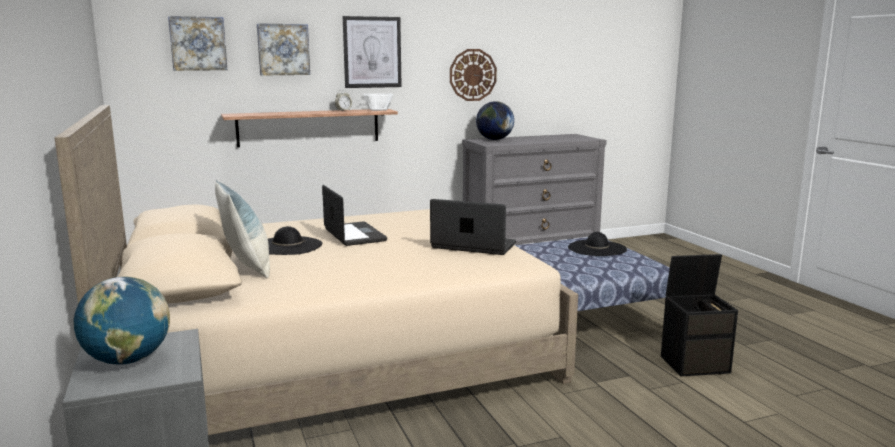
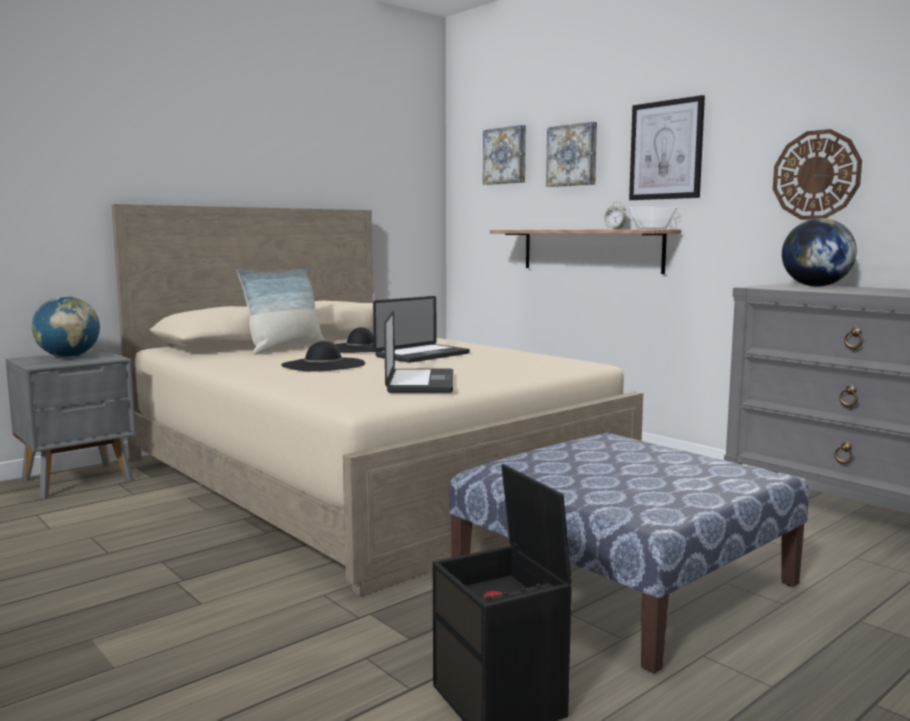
camera: 70 degrees right, 5 degrees down
(597, 248) = (692, 477): black hat -> black hat (323, 365)

